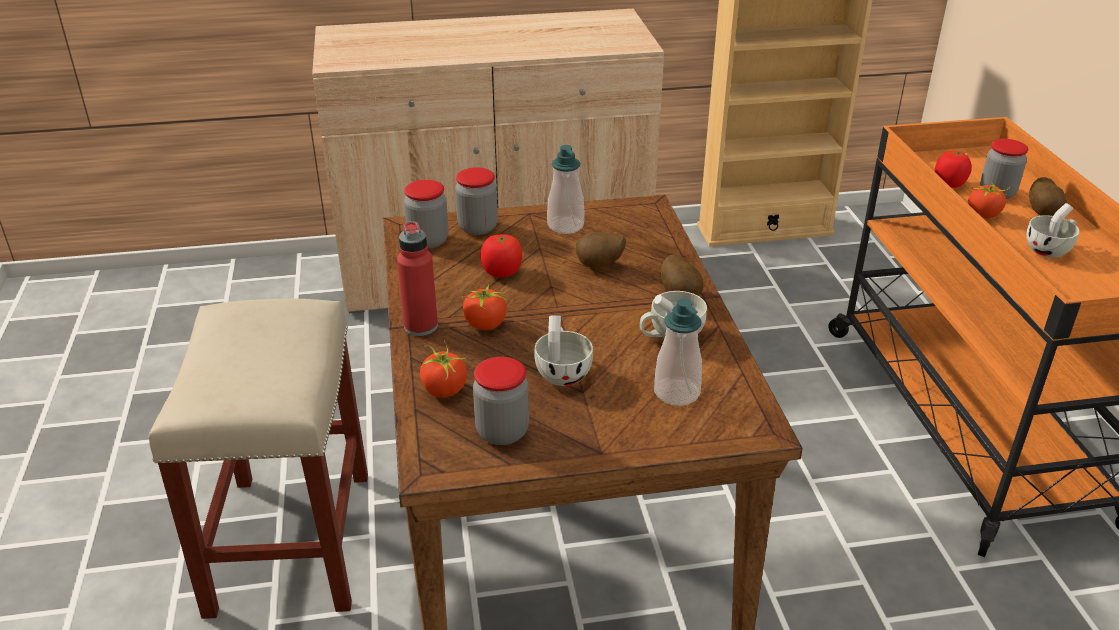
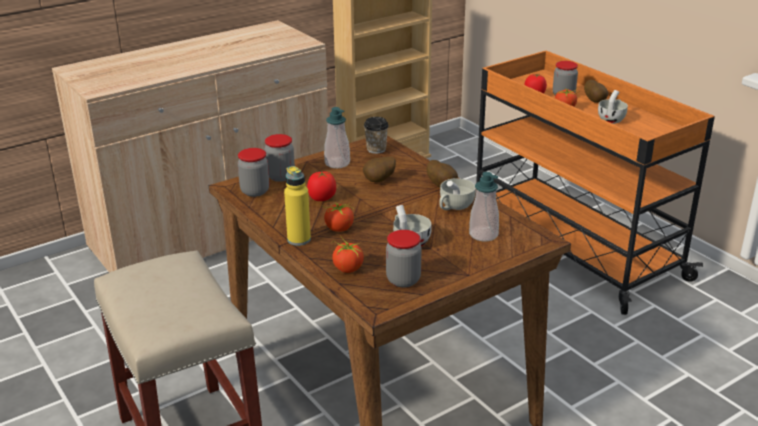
camera: 25 degrees left, 5 degrees down
(421, 326) = (299, 239): red bottle -> yellow bottle
(634, 217) = (376, 149): none -> cup

